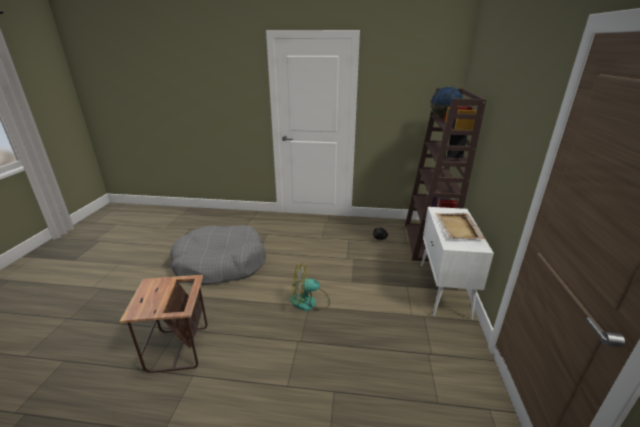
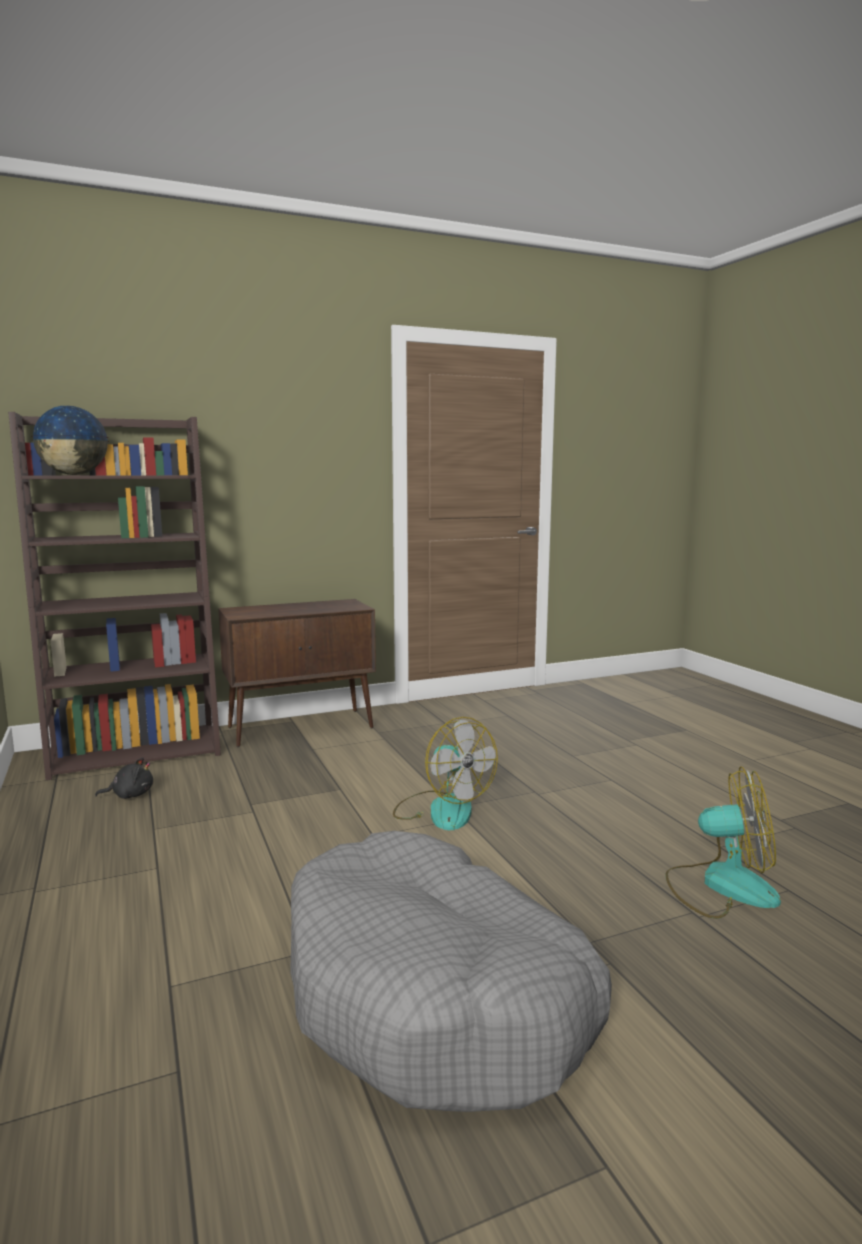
camera: 120 degrees left, 15 degrees down
(178, 350) = (721, 886): side table -> fan
(444, 290) = (302, 727): white cabinet -> brown cabinet
(458, 227) = (299, 607): beige tray -> none

